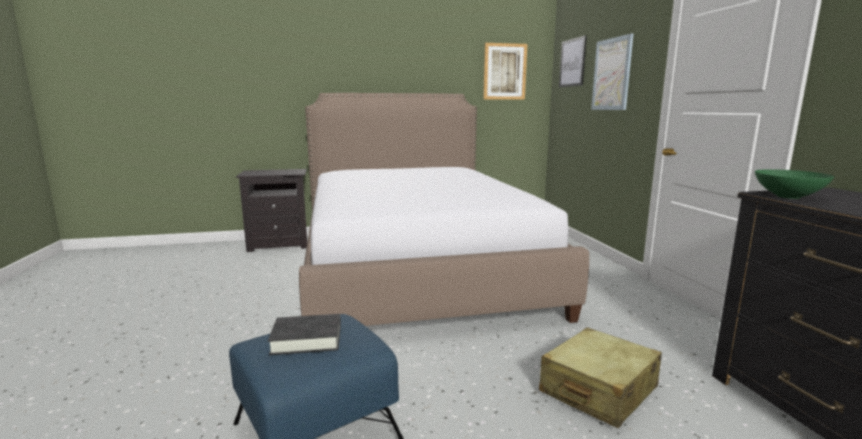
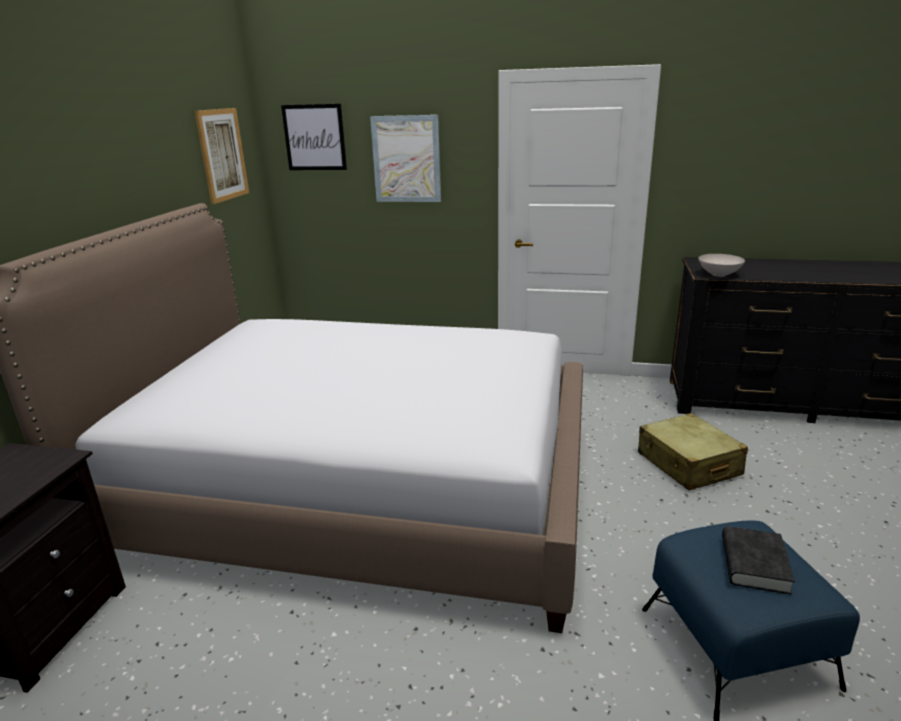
camera: 65 degrees left, 10 degrees up
(788, 197) = (719, 275): green bowl -> white bowl

